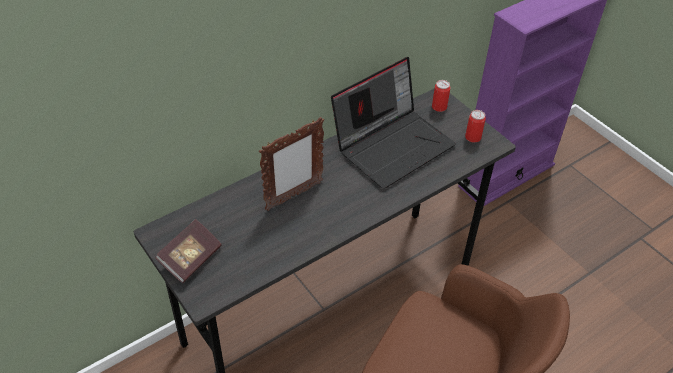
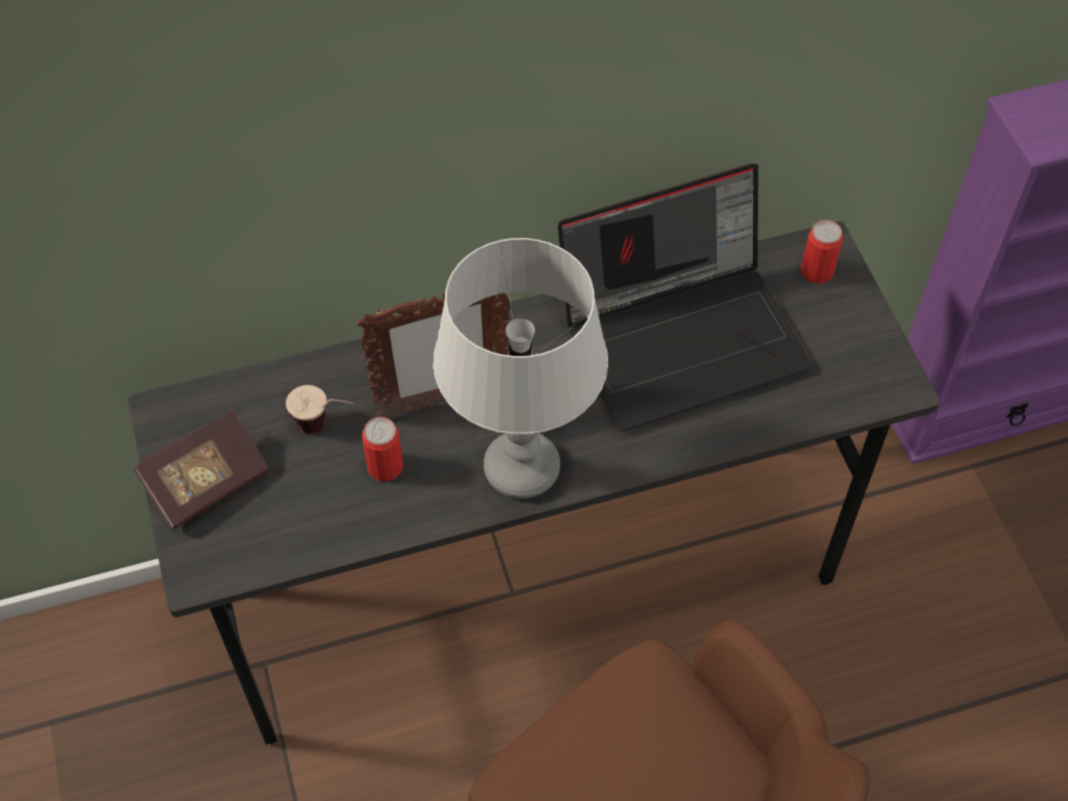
camera: 20 degrees right, 10 degrees up
(241, 221) = (326, 428): none -> cup
(343, 215) = (521, 468): none -> grey table lamp
(473, 137) = (857, 360): can -> can (385, 466)

